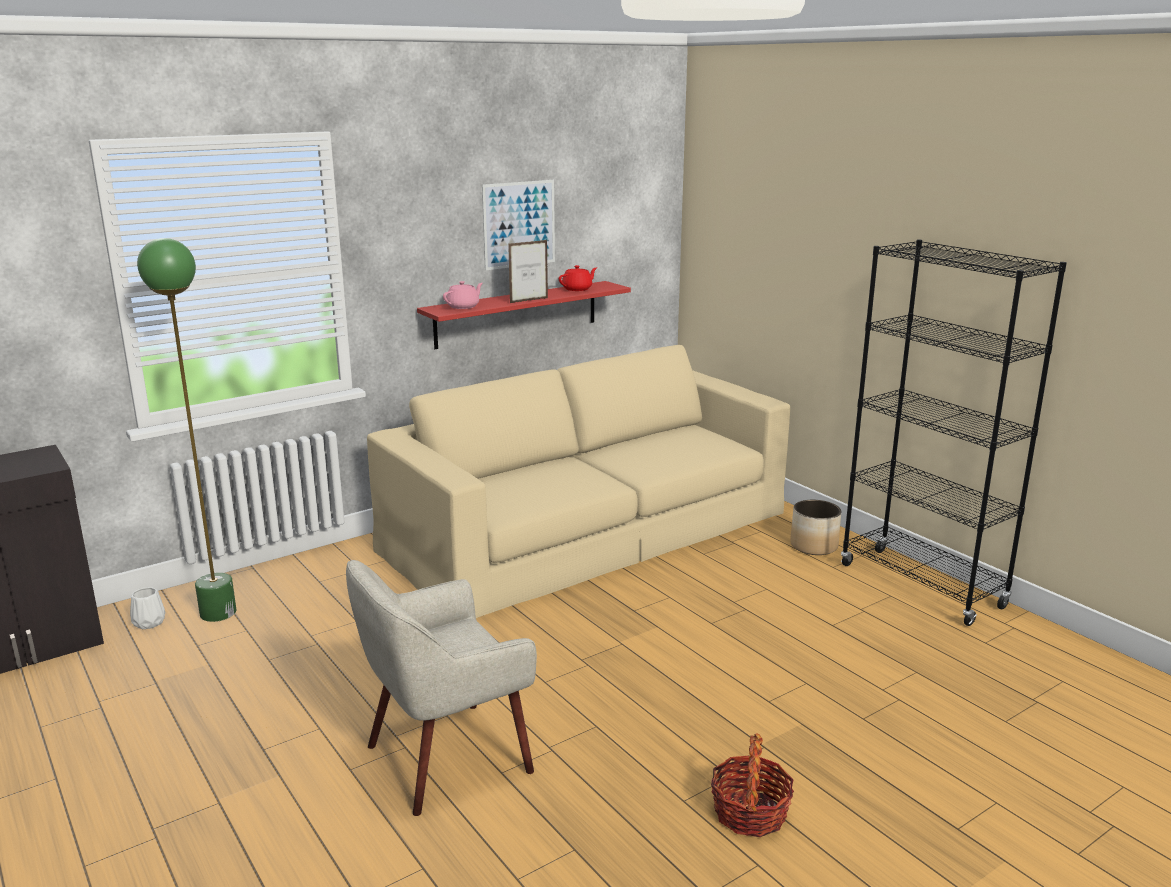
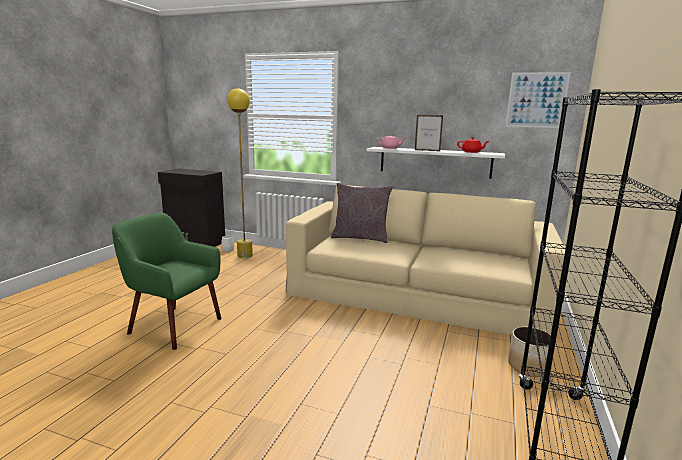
camera: 55 degrees right, 5 degrees down
(218, 613) = (245, 255): green floor lamp -> yellow floor lamp
(446, 757) = (174, 326): beige armchair -> green armchair
(501, 476) = (360, 238): none -> grey pillow
(517, 314) = (434, 162): red shelf -> white shelf
(519, 224) = (442, 108): picture -> picture (536, 100)
(750, 813) = (169, 431): basket -> none

